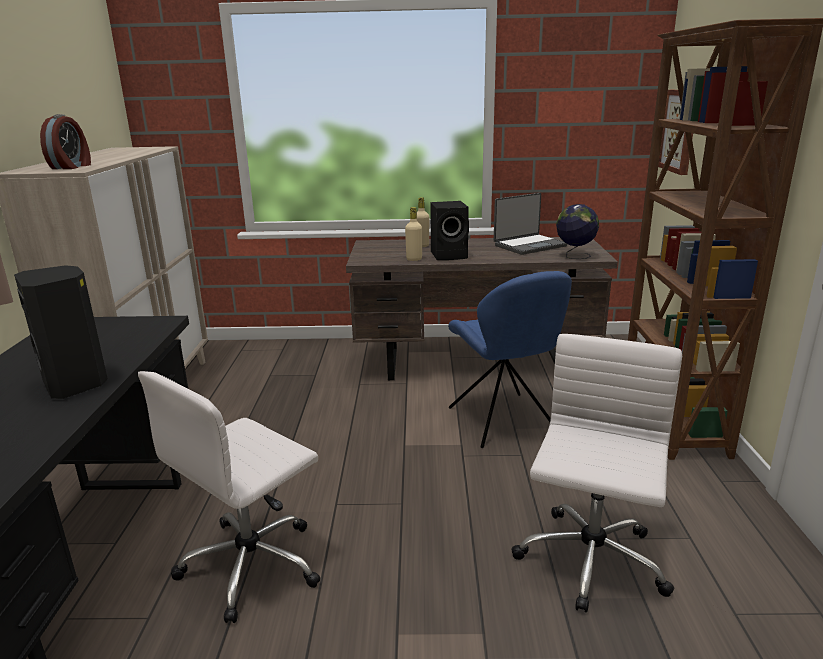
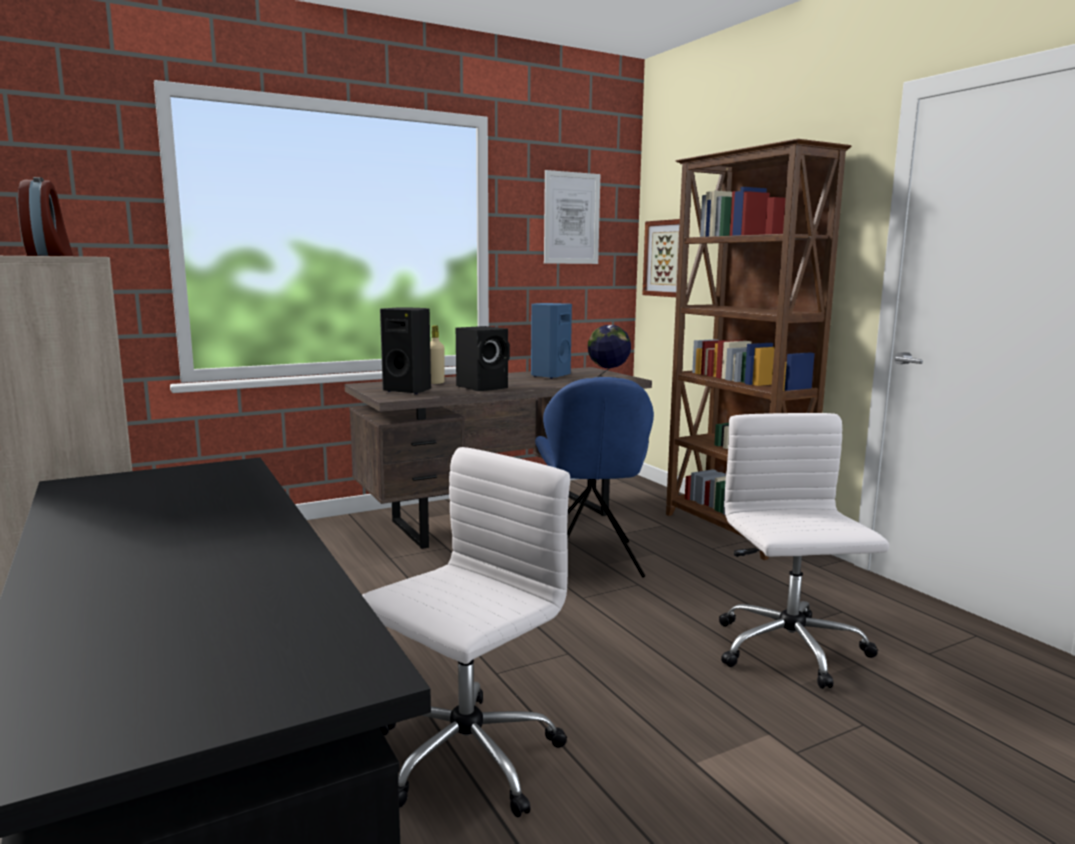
camera: 30 degrees left, 10 degrees down
(77, 384) = (239, 529): black speaker -> black speaker (408, 391)
(253, 564) = (464, 757): white office chair -> white office chair turned 150 degrees counterclockwise
(414, 259) = (450, 392): beige bottle -> none
(503, 422) = (590, 561): blue chair -> blue chair turned 45 degrees clockwise
(529, 245) = (549, 376): laptop -> blue speaker
(585, 89) = (571, 218): none -> picture

